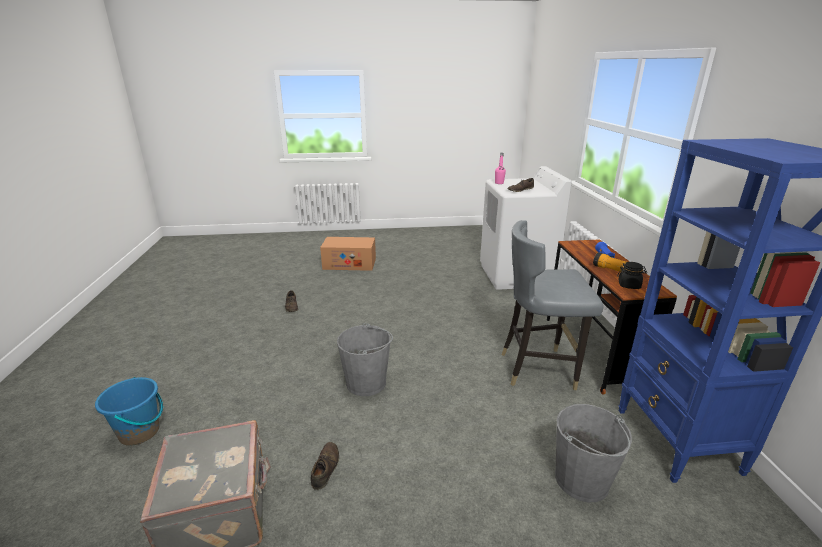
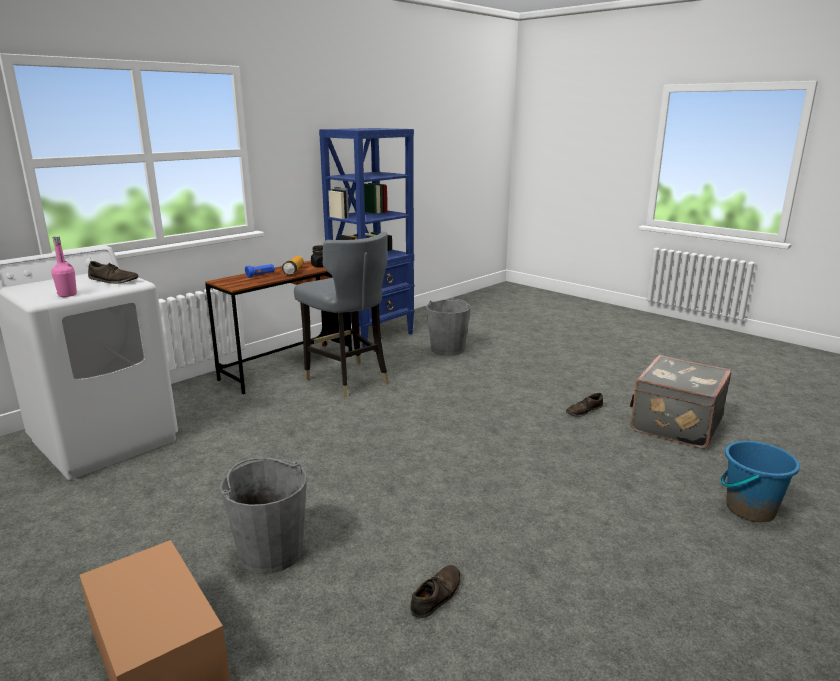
camera: 130 degrees left, 5 degrees down
(366, 383) = (487, 436): grey bucket -> grey bucket (271, 551)

